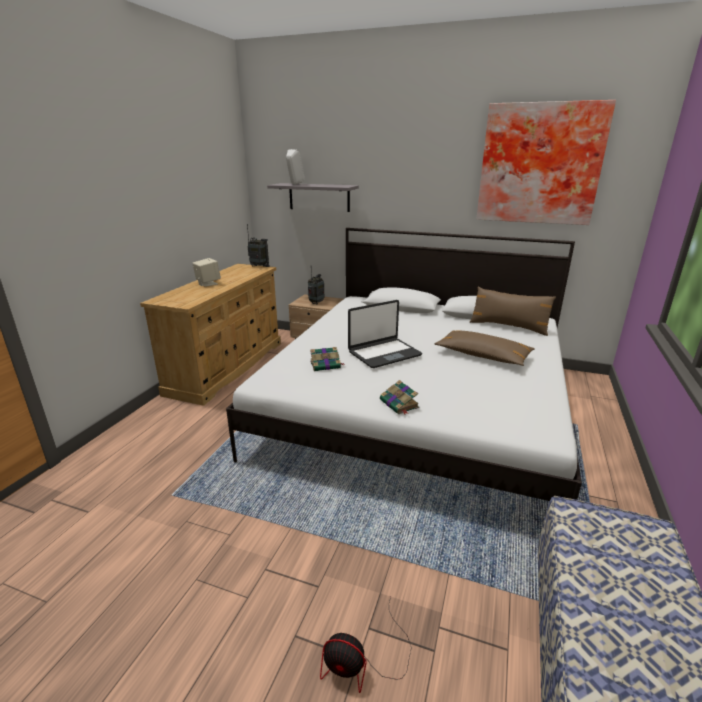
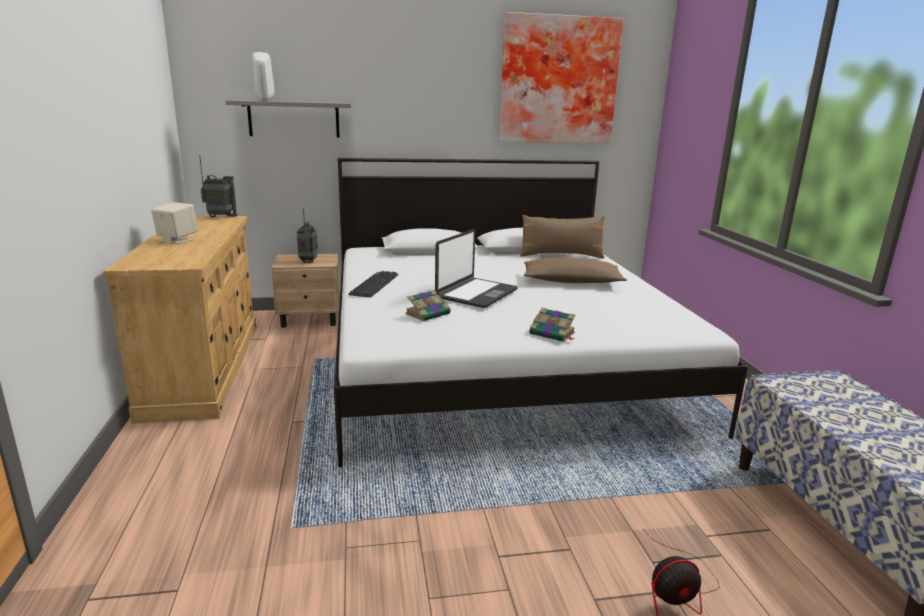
camera: 30 degrees left, 5 degrees down
(324, 332) = (374, 284): none -> keyboard

